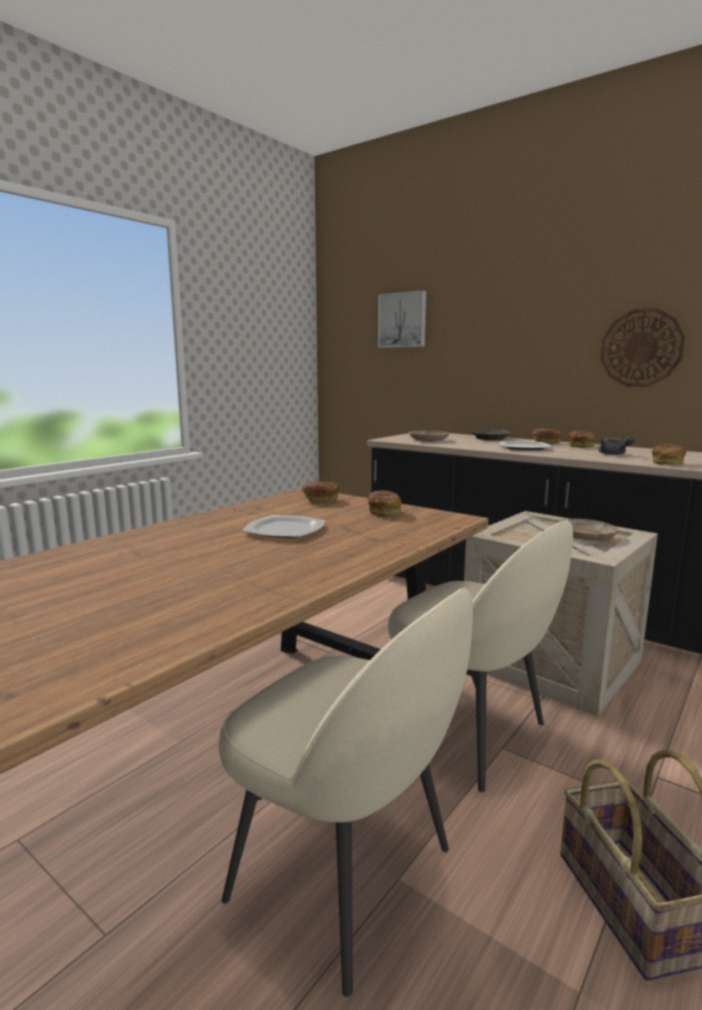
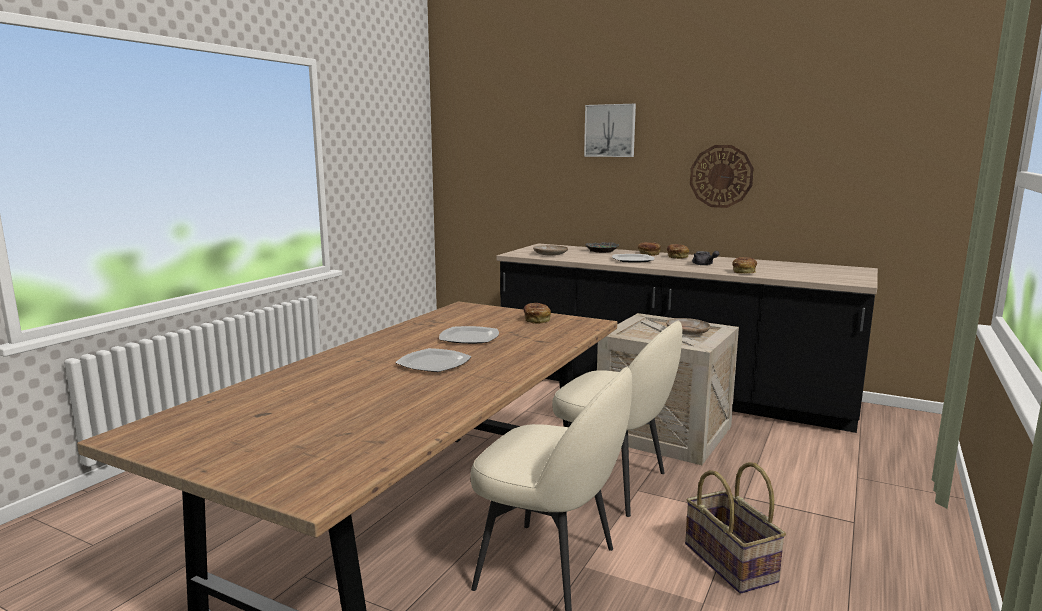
camera: 10 degrees left, 0 degrees up
(212, 562) = (434, 363): none -> plate
(320, 500) = (479, 312): bread -> none
(403, 320) = (517, 143): picture -> picture (610, 130)

